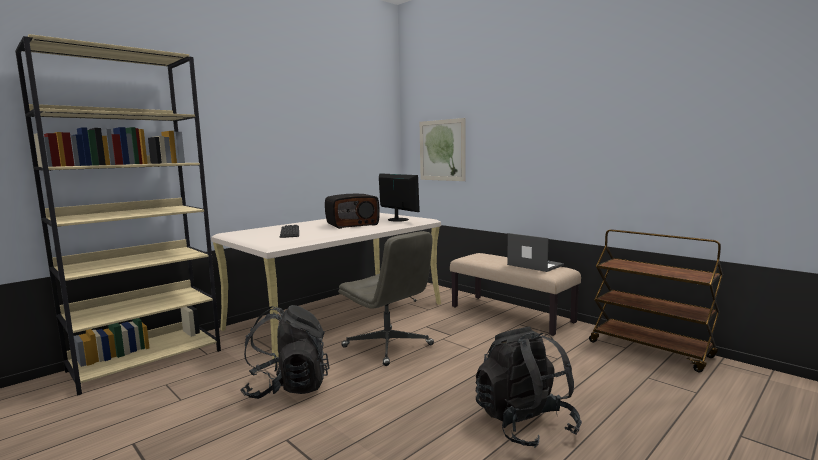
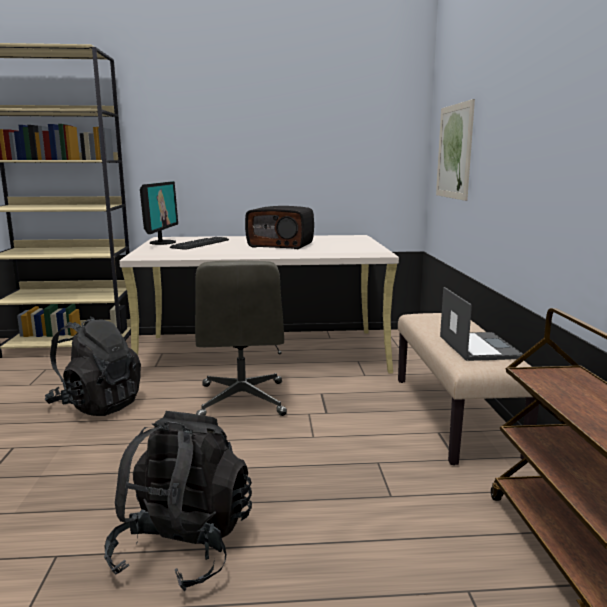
camera: 40 degrees right, 5 degrees up
(397, 220) = (346, 247): monitor -> monitor (162, 242)

